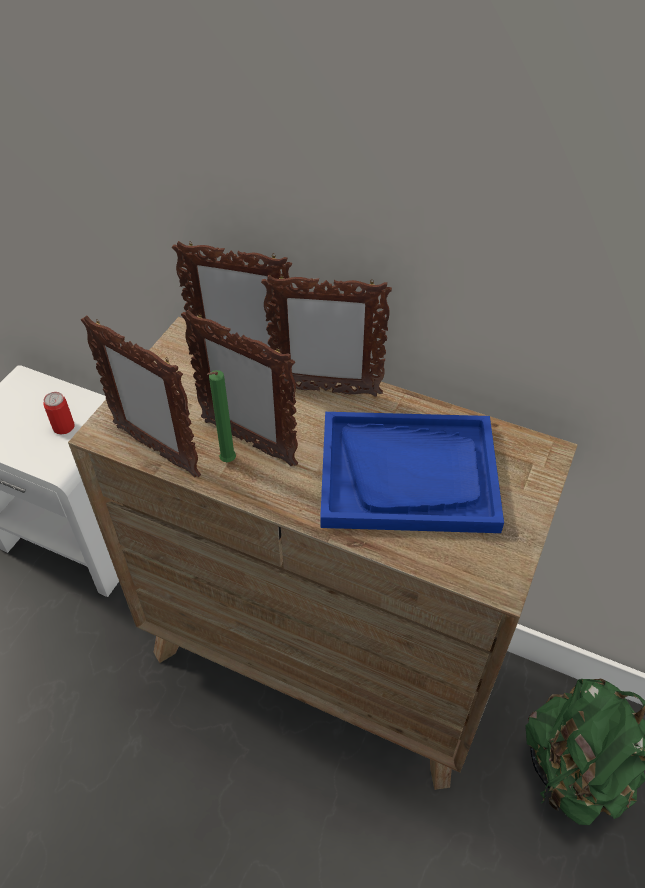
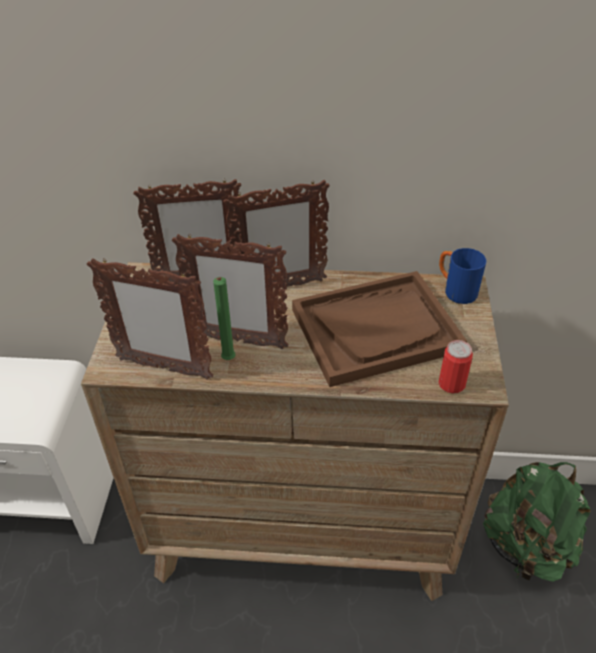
camera: 20 degrees left, 5 degrees down
(63, 427) = (26, 395): can -> can (451, 384)
(408, 474) = (376, 329): blue tray -> brown tray
(529, 452) = (455, 290): none -> blue mug

